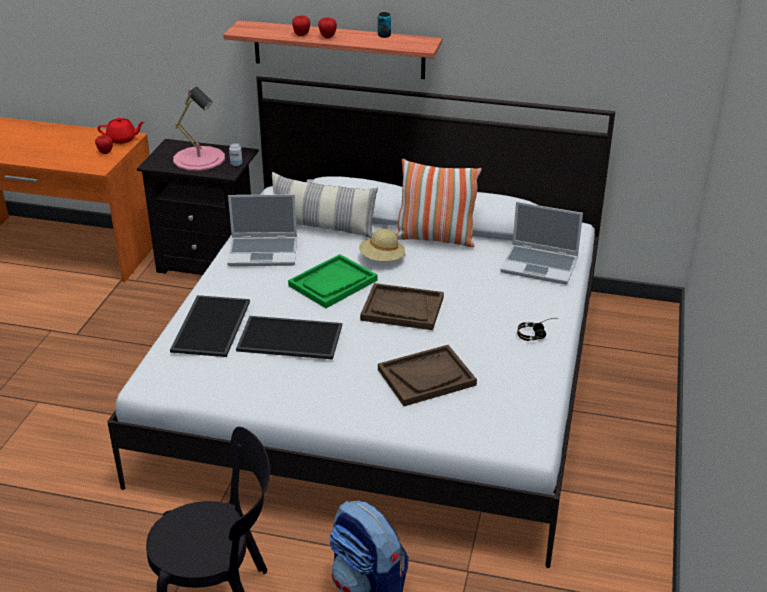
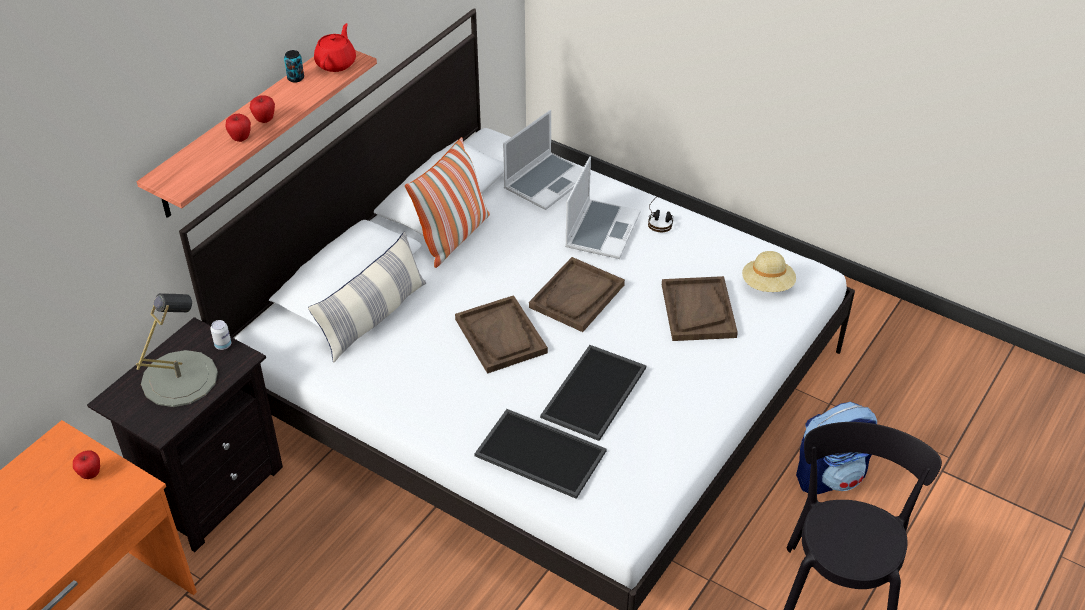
camera: 70 degrees left, 10 degrees up
(122, 139) = (61, 449): red teapot -> red teapot (336, 63)
(199, 158) = (179, 378): pink table lamp -> grey table lamp
(264, 252) = (400, 379): laptop -> laptop (601, 230)
(333, 283) = (501, 336): green tray -> brown tray
(382, 259) = (471, 287): beige hat -> beige hat (767, 285)

